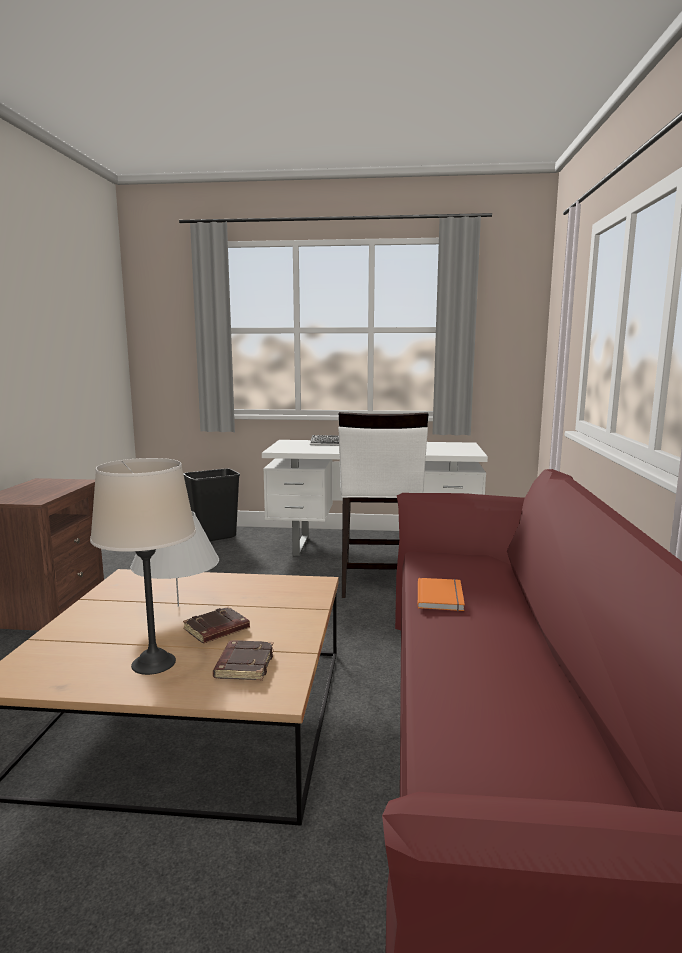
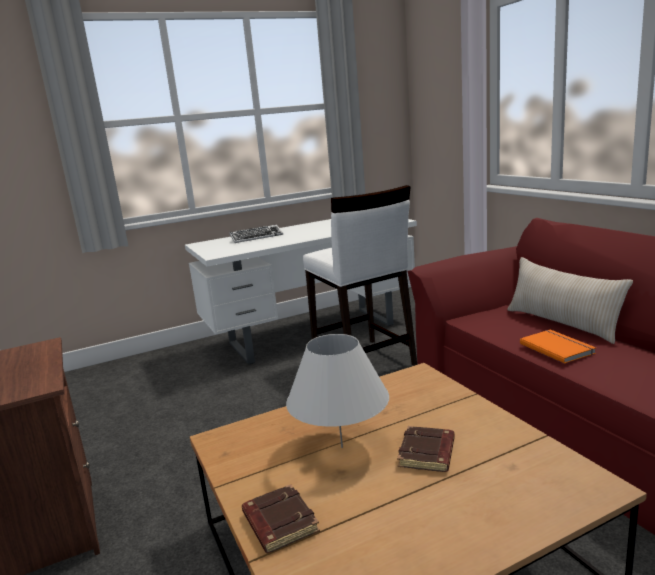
camera: 30 degrees left, 5 degrees up
(154, 663) = (441, 514): beige table lamp -> none
(214, 537) = (132, 371): black trash can -> none
(244, 665) = (518, 474): brown book -> brown book (279, 523)
(499, 582) = (562, 323): none -> beige pillow

